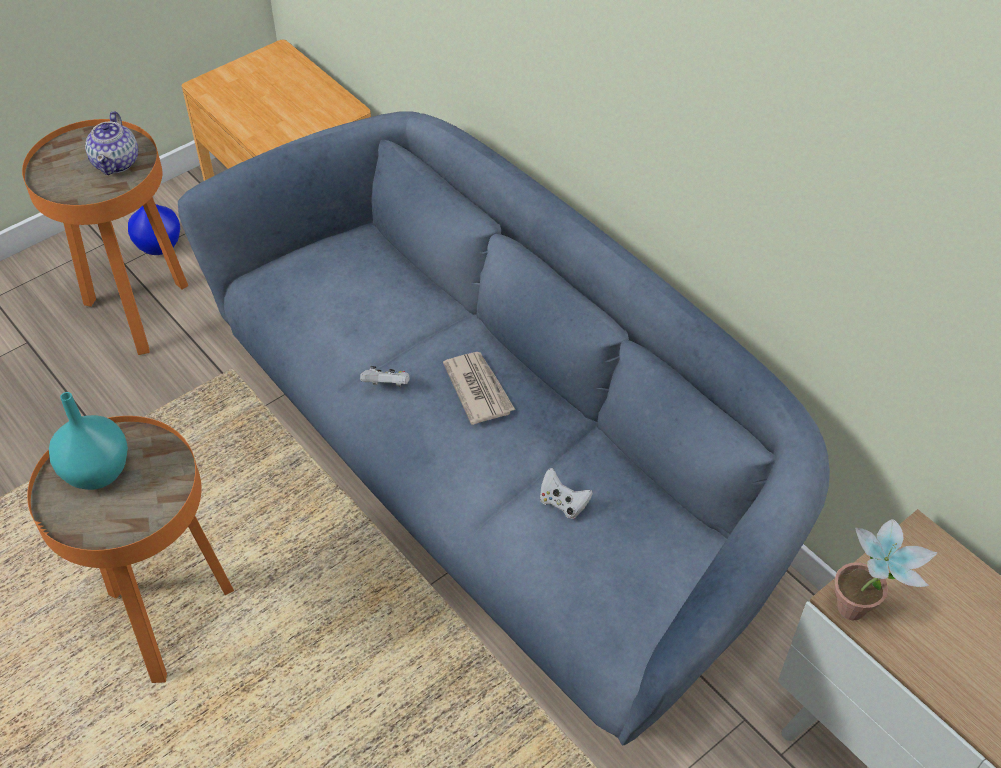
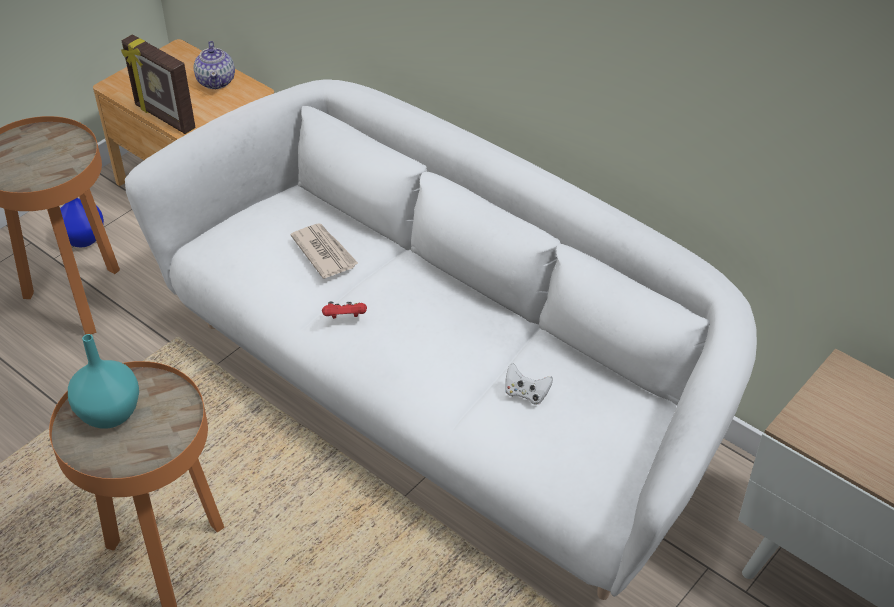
camera: 10 degrees left, 5 degrees down
(117, 162) = (59, 152): teapot -> teapot (216, 81)
(247, 129) = (164, 117): none -> picture frame
(387, 386) = (345, 318): white game controller -> red game controller
(478, 389) = (428, 310): newspaper -> newspaper (324, 252)
(498, 478) = (445, 398): blue sofa -> white sofa
(862, 613) = (810, 435): potted plant -> none

